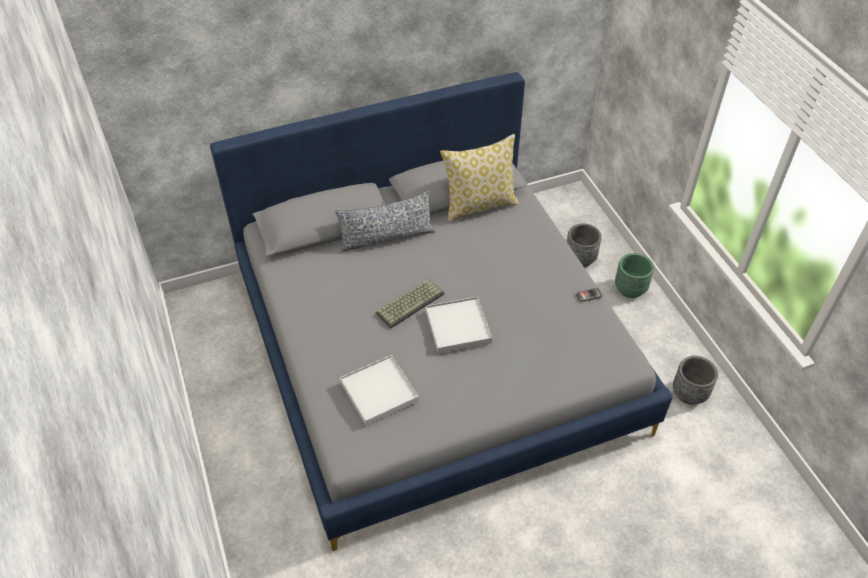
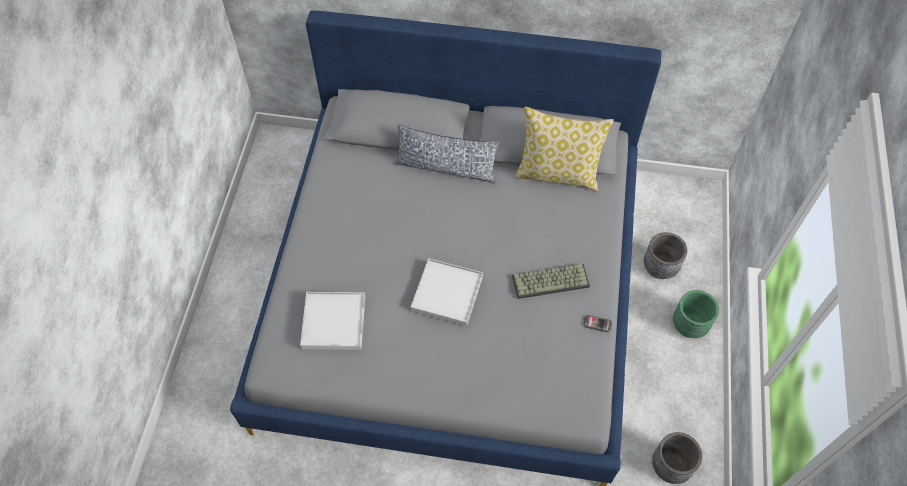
camera: 30 degrees right, 10 degrees up
(410, 302) = (421, 246): keyboard -> keyboard (551, 280)

